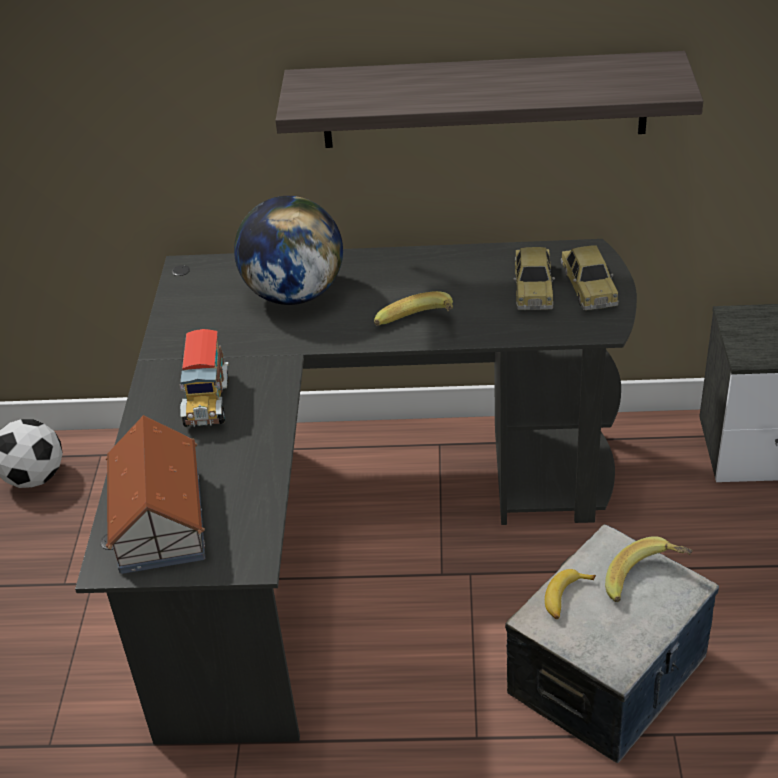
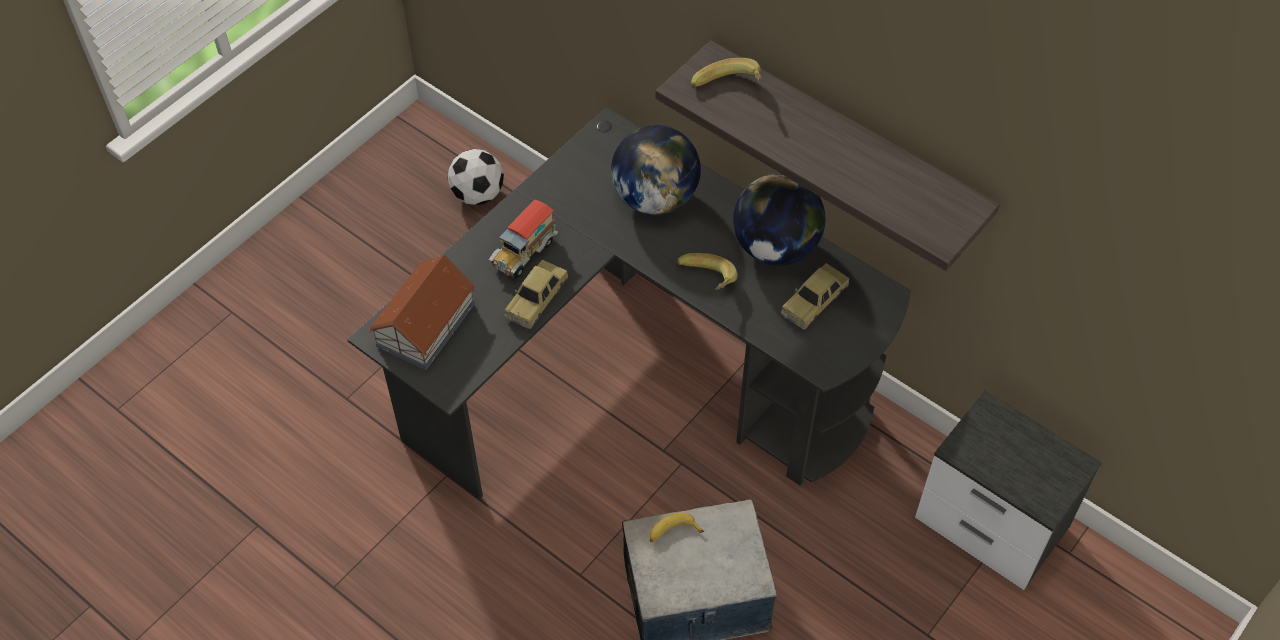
camera: 35 degrees right, 15 degrees up
(451, 270) = (776, 247): none -> globe
(588, 287) = (852, 326): toy car -> toy car (537, 299)
(646, 583) = (732, 559): banana -> banana (729, 90)

